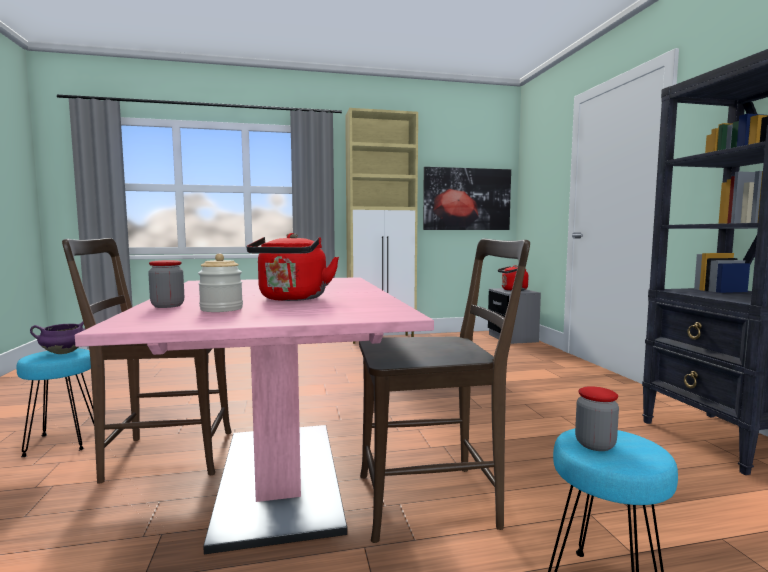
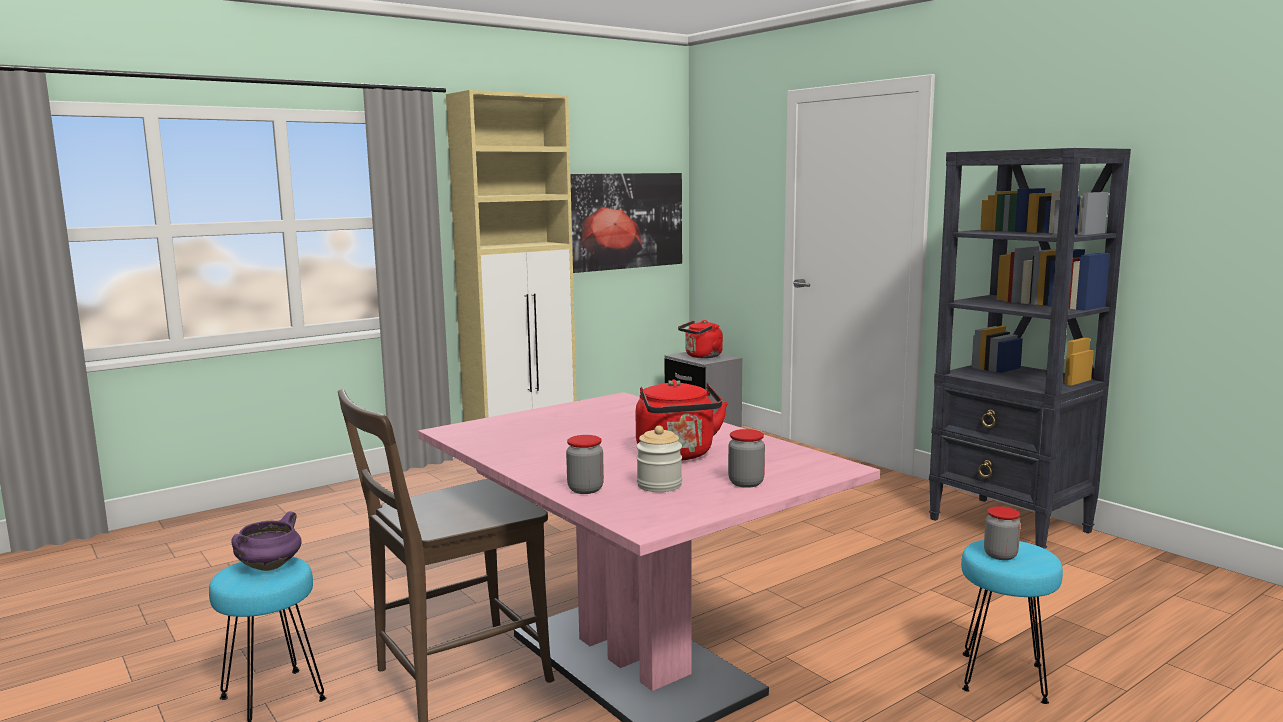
camera: 25 degrees left, 5 degrees up
(288, 314) = (746, 483): none -> jar
(435, 500) = (813, 644): brown chair -> none

